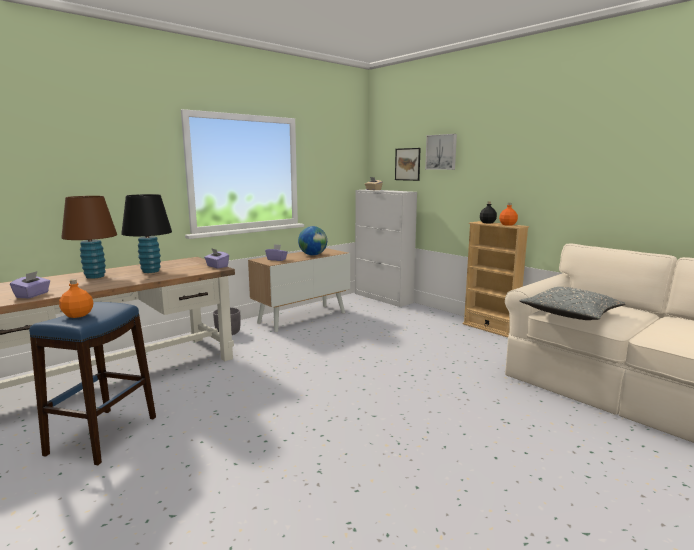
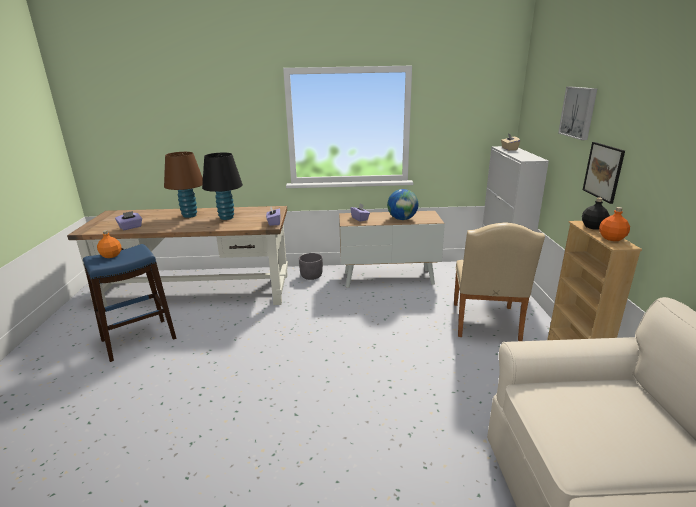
camera: 40 degrees right, 10 degrees up
(407, 164) = (548, 122): picture -> picture (603, 171)
(415, 324) = (486, 324): none -> beige chair
(570, 314) = (555, 411): grey pillow -> none

